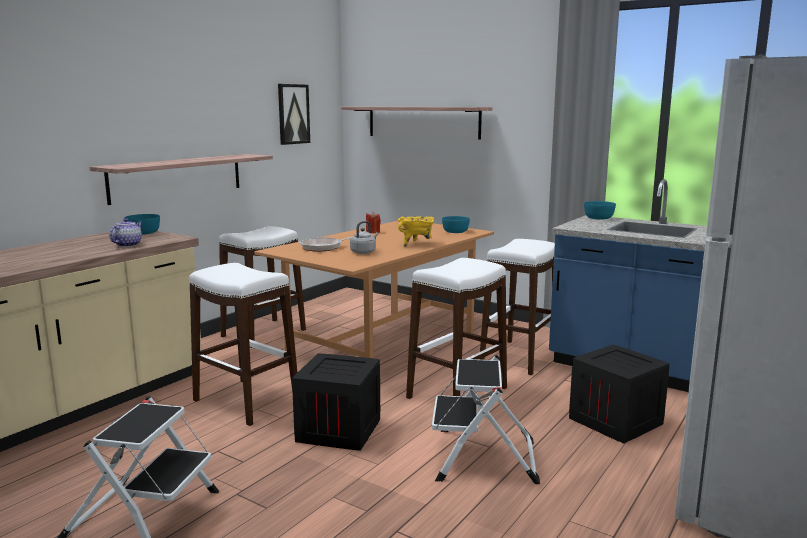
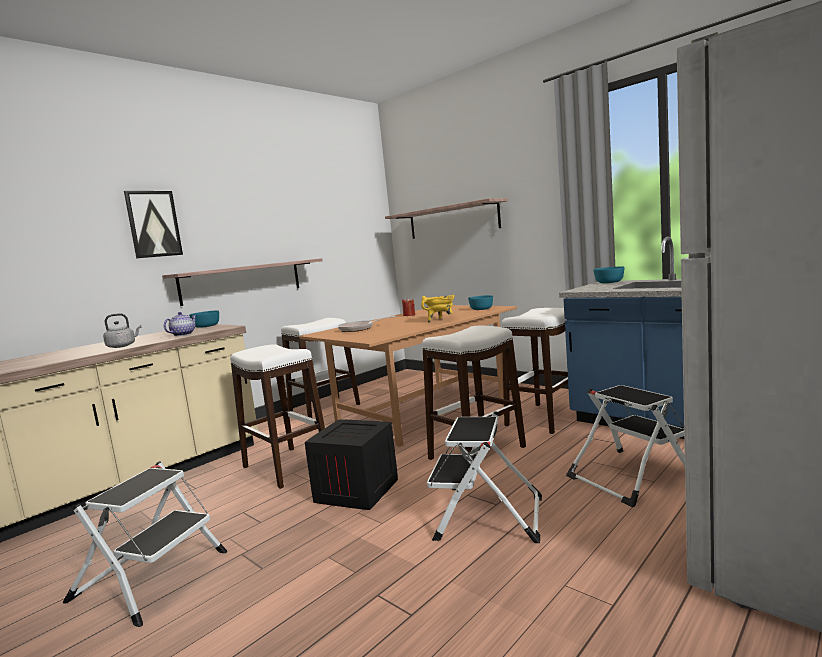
camera: 10 degrees right, 5 degrees down
(293, 114) = (344, 226): picture -> picture (153, 224)
(364, 252) = (390, 329): grey kettle -> grey kettle (123, 346)
(614, 421) = (630, 476): crate -> step ladder

